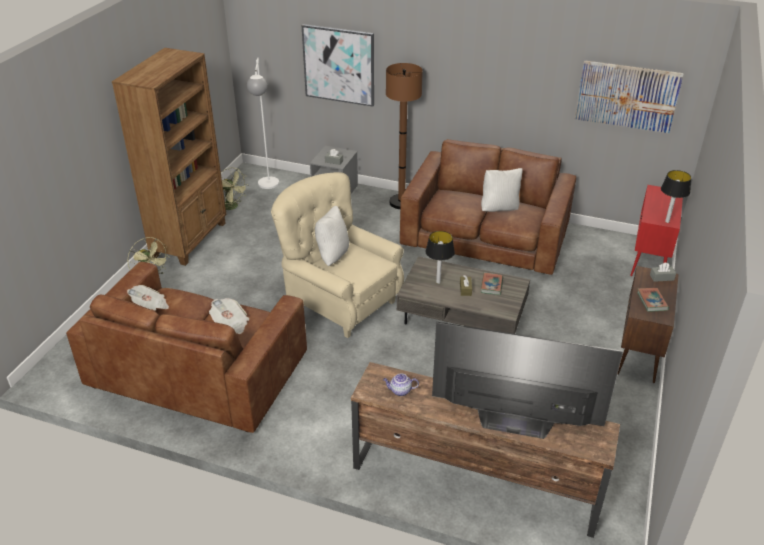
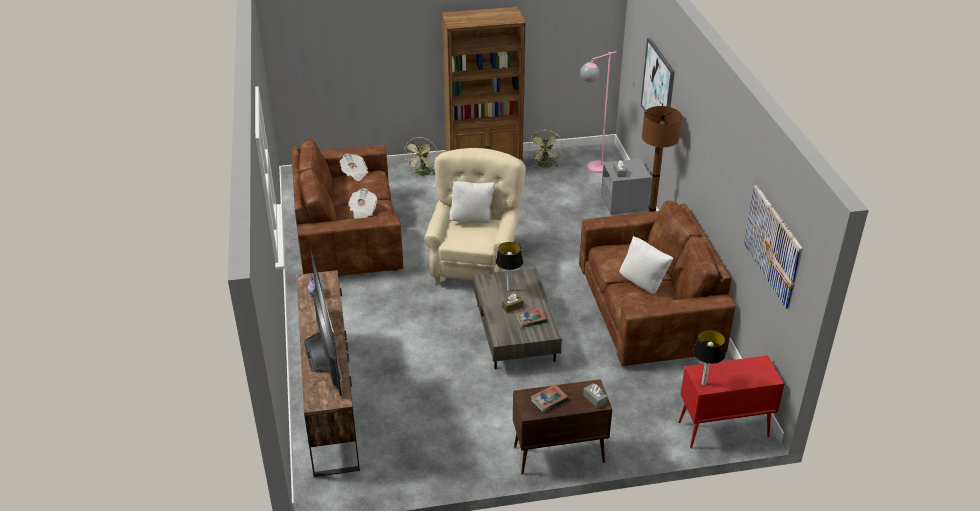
camera: 60 degrees right, 0 degrees up
(268, 187) = (591, 169): white floor lamp -> pink floor lamp

